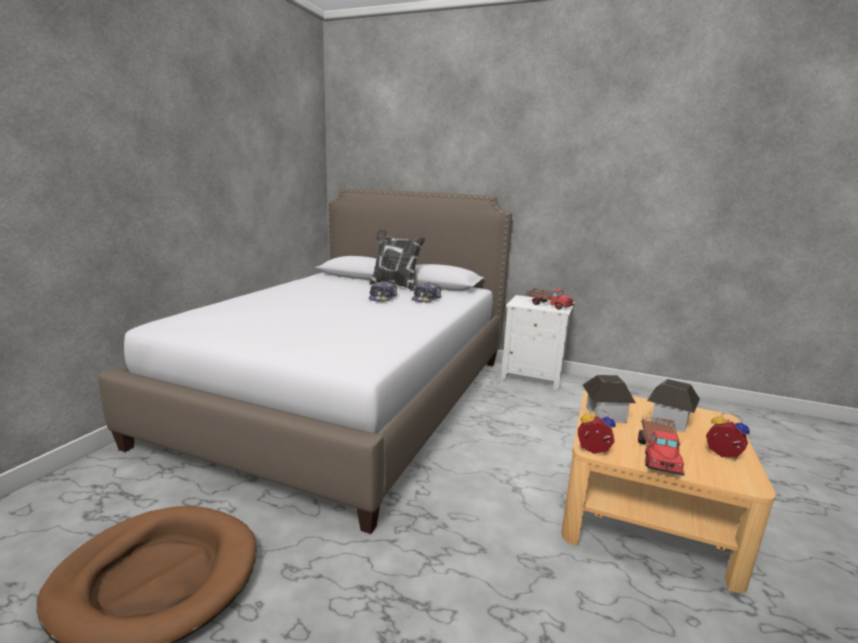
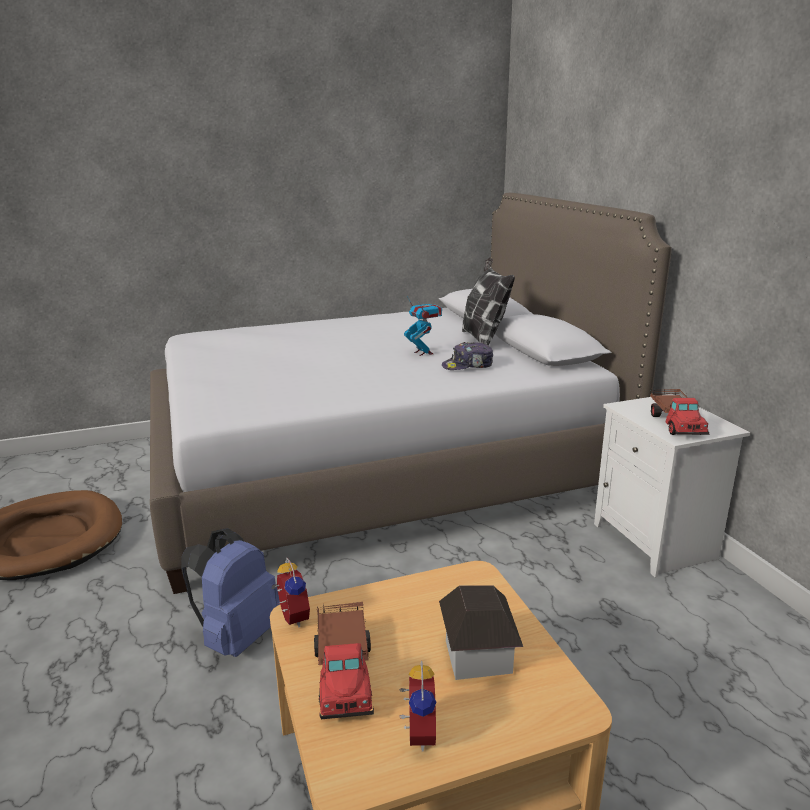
camera: 50 degrees right, 5 degrees up
(383, 298) = (423, 353): cap -> toy robot
(461, 525) = (237, 637): none -> blue backpack
(604, 414) = (415, 597): toy house -> none
(659, 454) = (345, 671): toy truck -> toy truck turned 75 degrees counterclockwise

